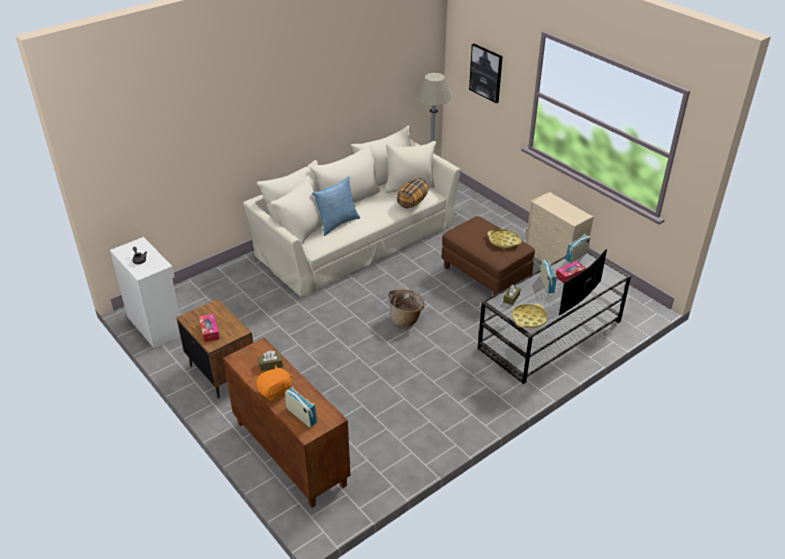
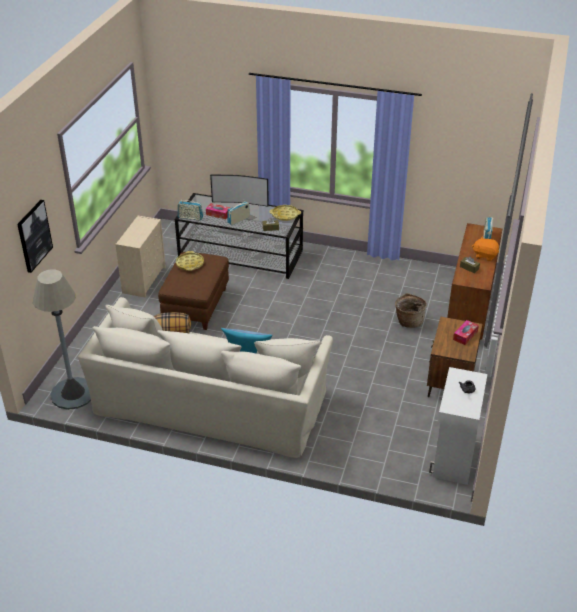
camera: 125 degrees left, 0 degrees up
(406, 319) = (292, 322): basket -> basket (408, 321)

